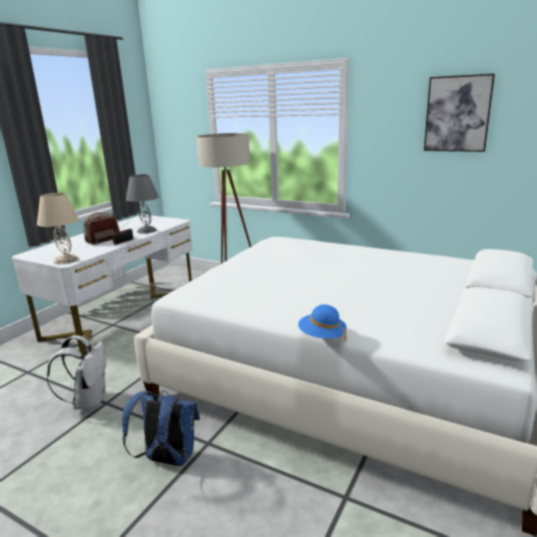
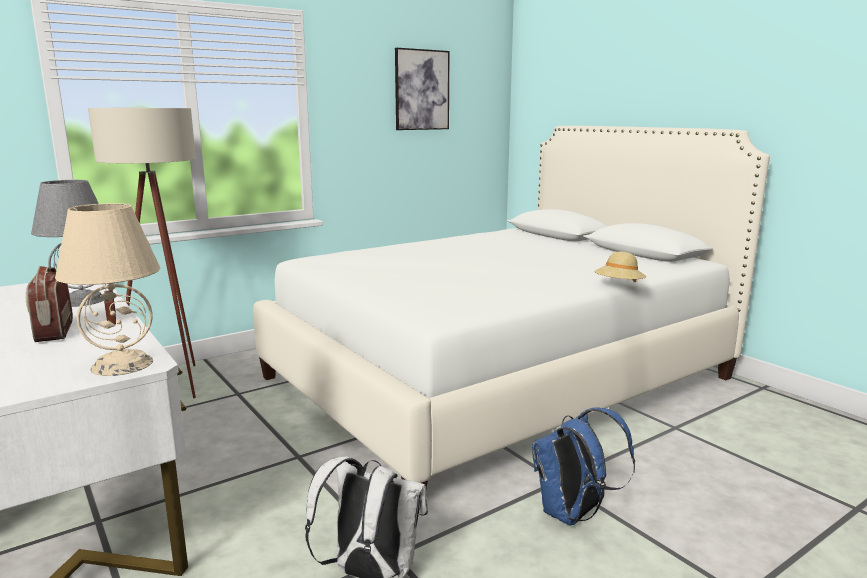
camera: 65 degrees left, 5 degrees down
(322, 336) = (619, 286): blue hat -> beige hat

